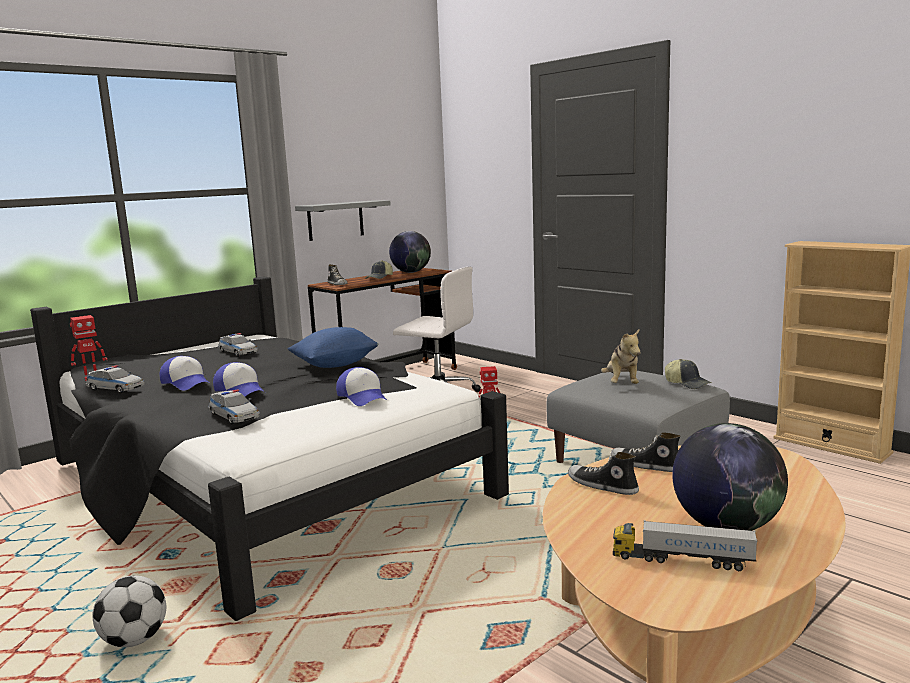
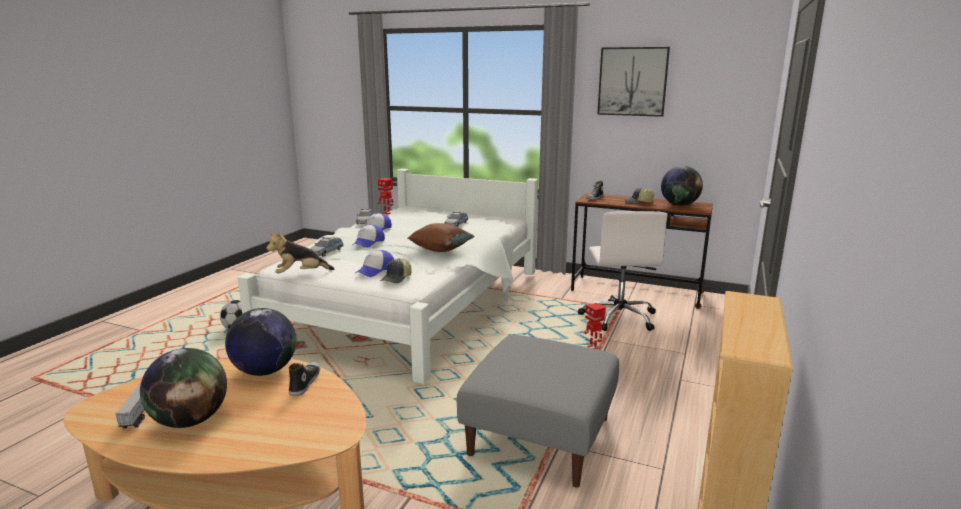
camera: 65 degrees right, 5 degrees up
(262, 484) = (410, 306): black bed -> white bed
(331, 147) = (632, 81): none -> picture
(335, 220) = (626, 145): grey shelf -> none
(335, 365) = (440, 249): blue pillow -> brown pillow
(602, 486) = (265, 371): shoe -> globe
(622, 384) = (544, 358): plush toy -> plush toy (300, 274)
(687, 383) = (570, 390): cap -> cap (397, 278)

